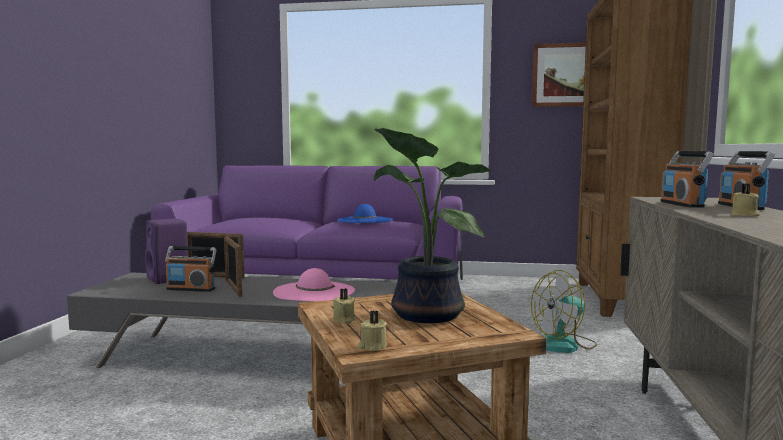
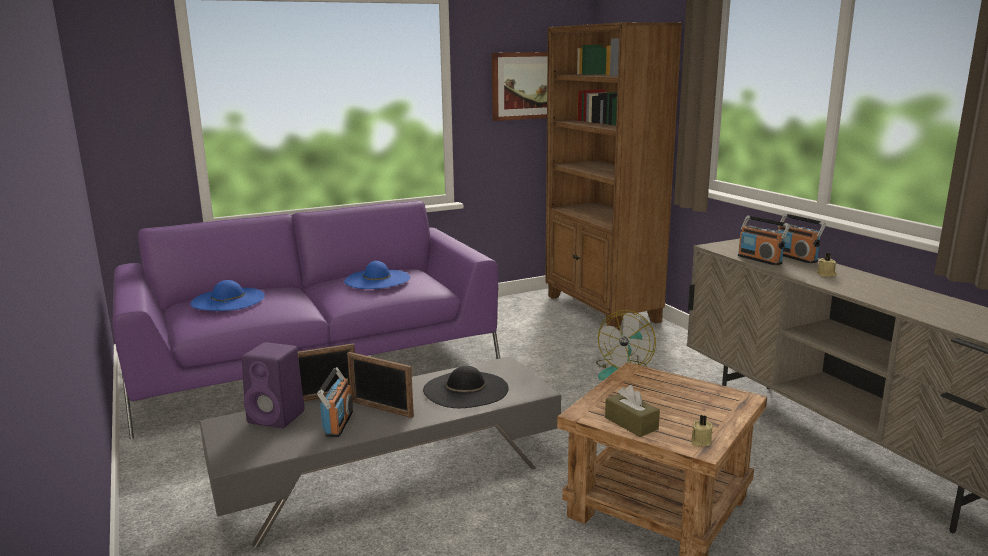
camera: 35 degrees left, 10 degrees up
(191, 289) = (338, 423): radio -> radio turned 60 degrees counterclockwise
(250, 217) = (228, 300): none -> blue hat
(314, 291) = (465, 389): pink hat -> black hat
(344, 320) = (631, 423): beige candle -> brown tissue box
(422, 314) = (665, 399): potted plant -> none

